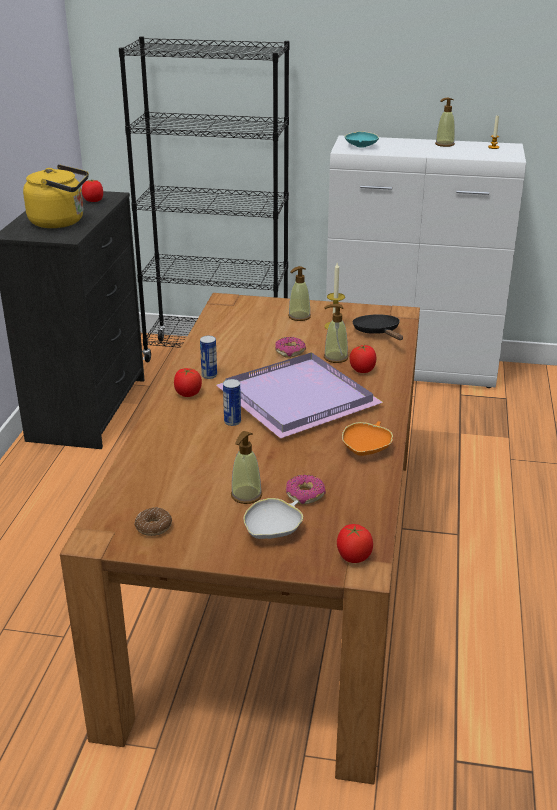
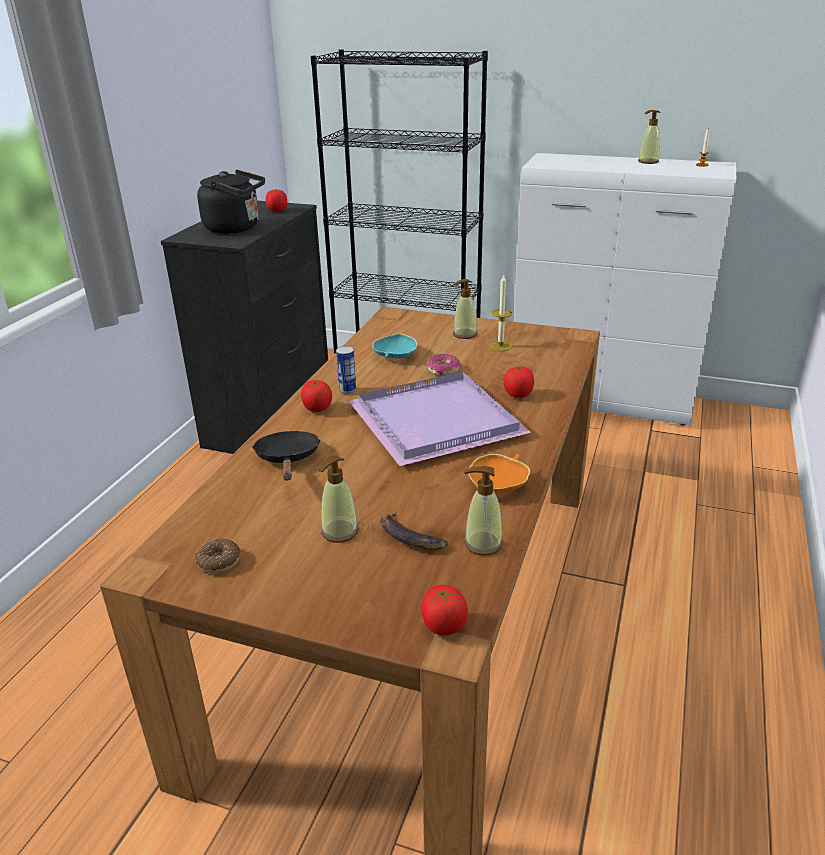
camera: 10 degrees right, 0 degrees up
(61, 222) = (236, 228): yellow kettle -> black kettle
(232, 422) = (354, 443): can -> none
(273, 530) = (356, 579): white bowl -> none
(305, 495) = (409, 537): donut -> banana
(335, 358) = (491, 379): soap dispenser -> soap dispenser (482, 544)
(361, 146) = (556, 162): turquoise bowl -> turquoise bowl (395, 356)
(378, 332) = (546, 355): black frying pan -> black frying pan (288, 459)

